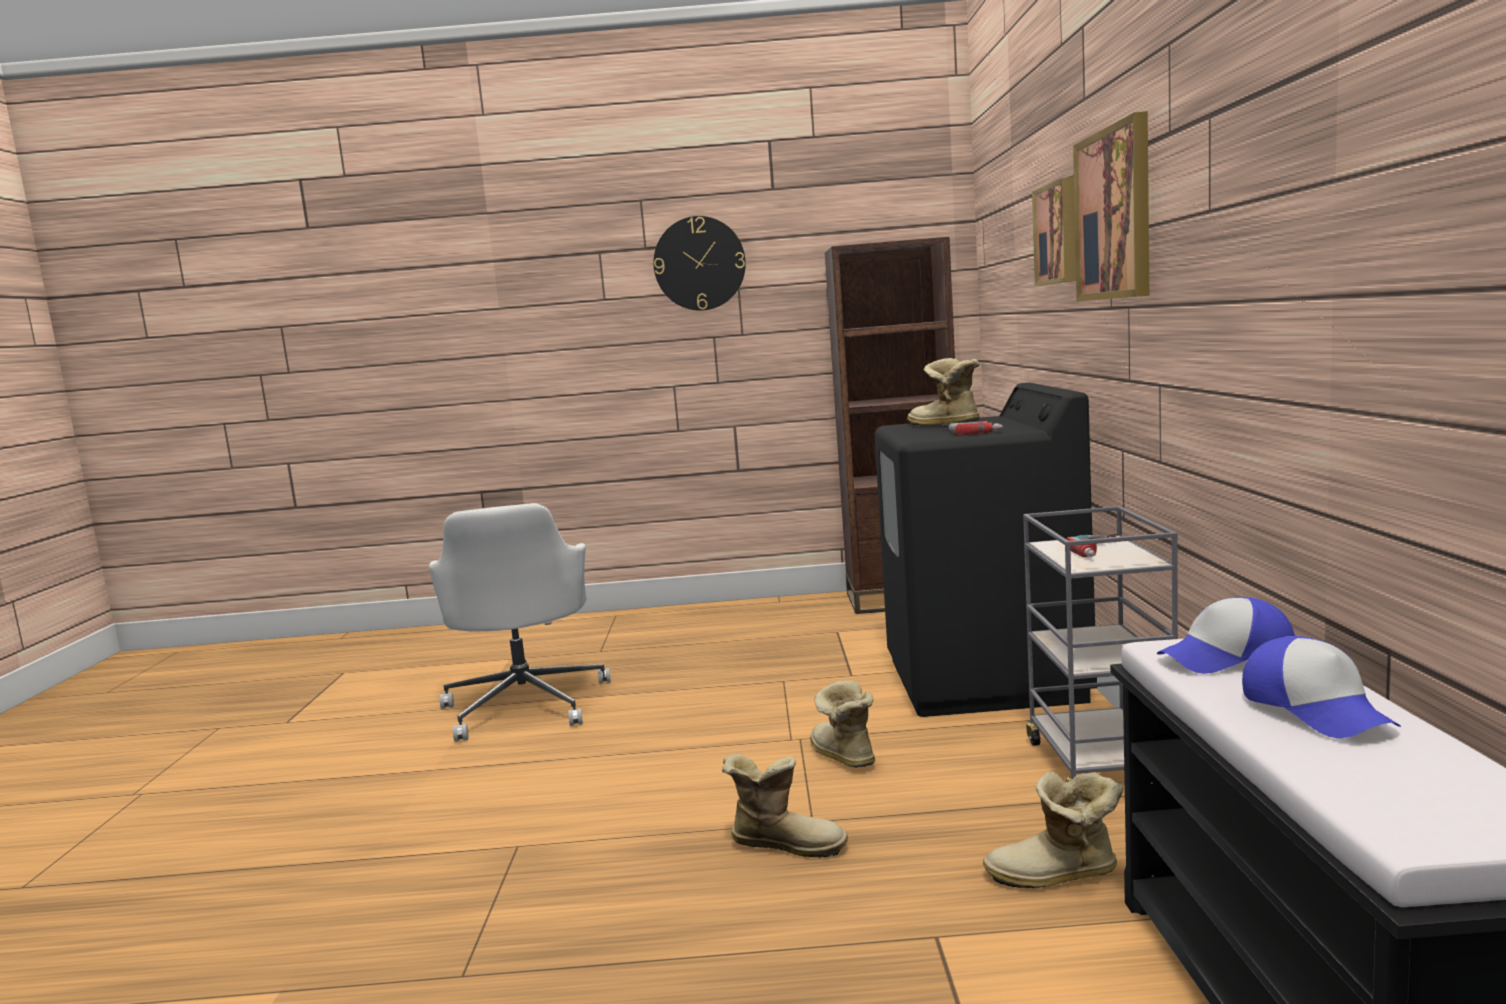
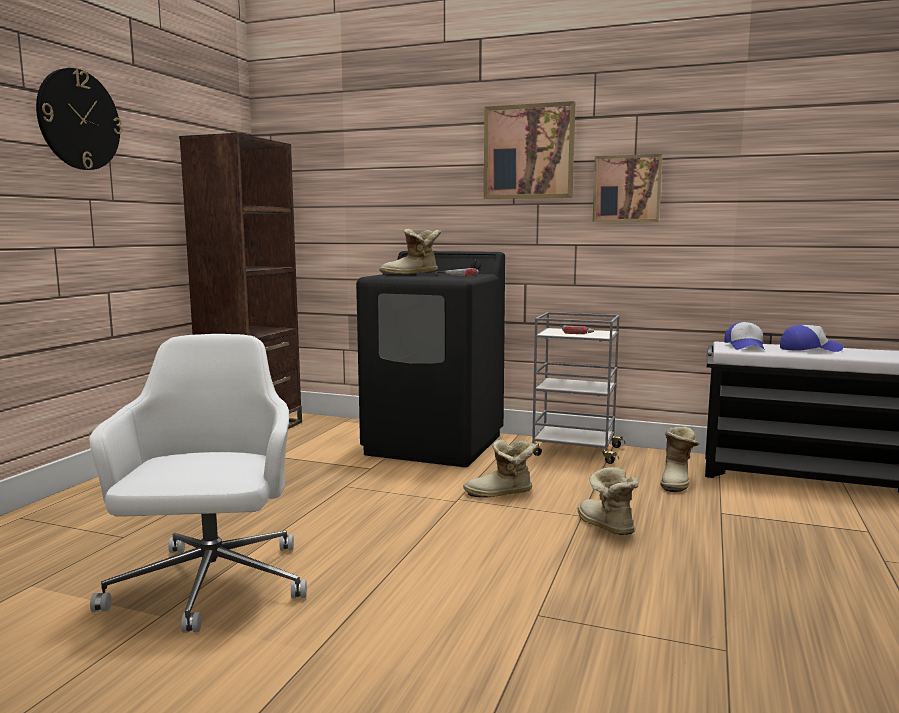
camera: 70 degrees left, 0 degrees up
(526, 704) = (210, 587): white office chair -> white office chair turned 105 degrees counterclockwise
(786, 843) = (604, 526): boot -> boot turned 60 degrees counterclockwise
(1059, 233) = (441, 157): picture -> picture (627, 189)

